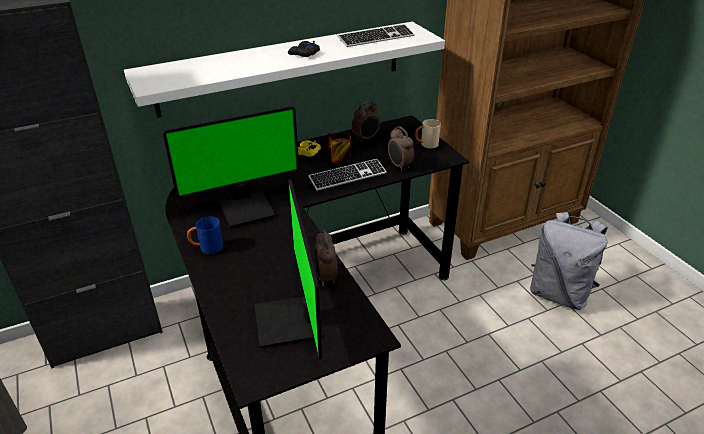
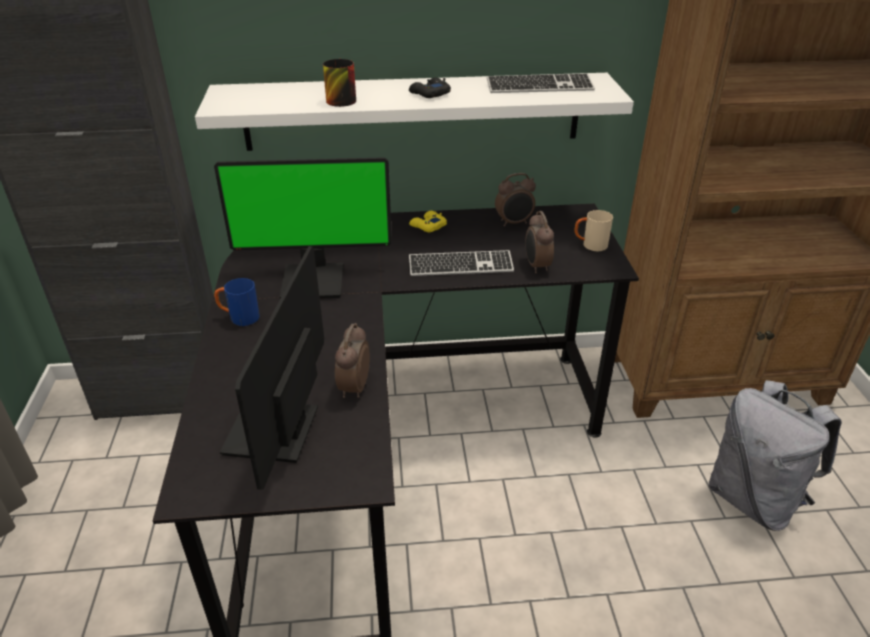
camera: 20 degrees right, 0 degrees up
(337, 158) = (461, 240): mug -> mug (337, 99)

